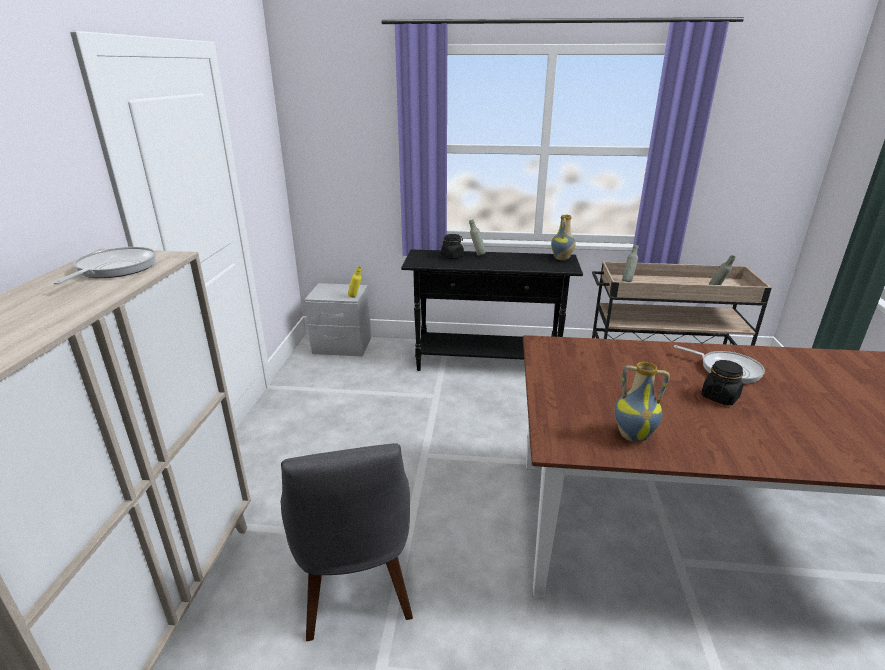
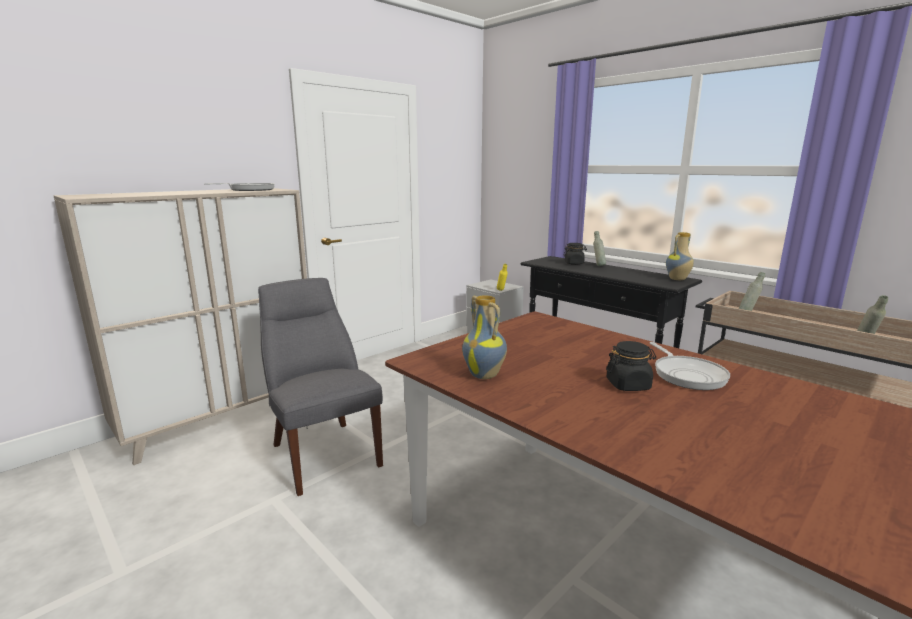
camera: 40 degrees right, 10 degrees down
(355, 582) = (323, 452): grey chair -> grey chair turned 120 degrees clockwise

